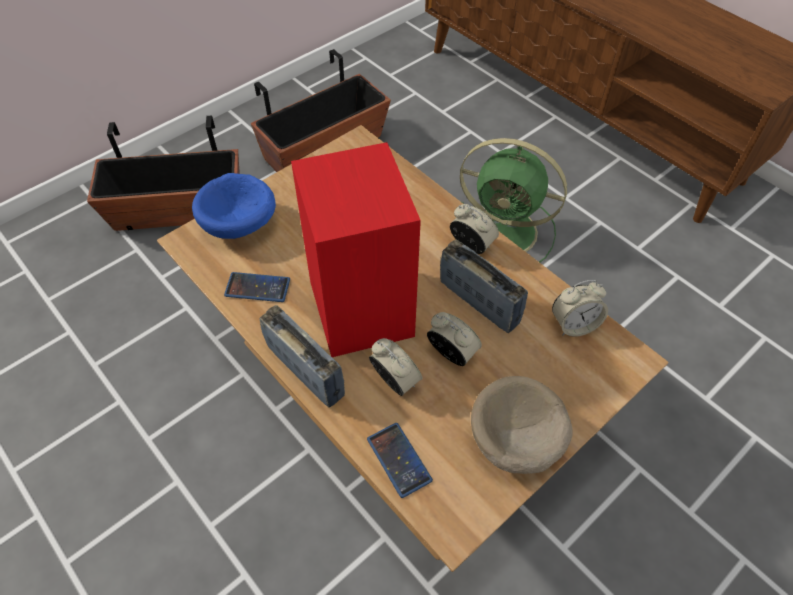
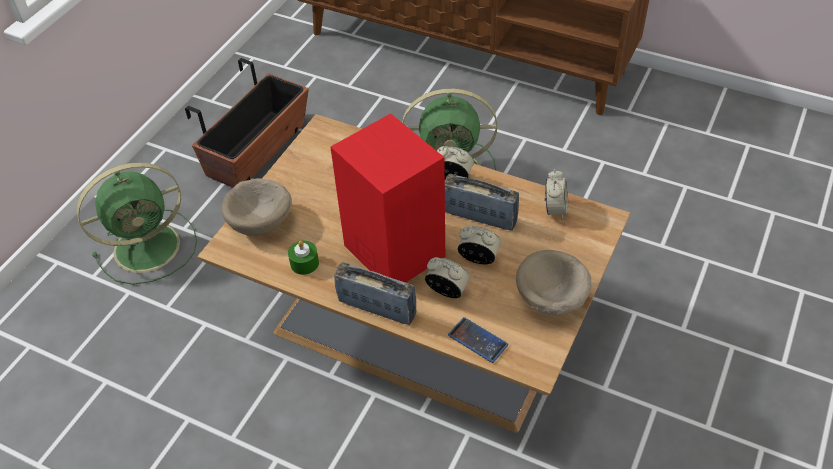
camera: 20 degrees left, 5 degrees down
(179, 211) = (150, 246): planter -> green fan
(241, 224) = (262, 221): blue bowl -> beige bowl
(257, 288) = (304, 263): phone -> green candle
(574, 324) = (555, 209): alarm clock -> alarm clock turned 45 degrees counterclockwise

